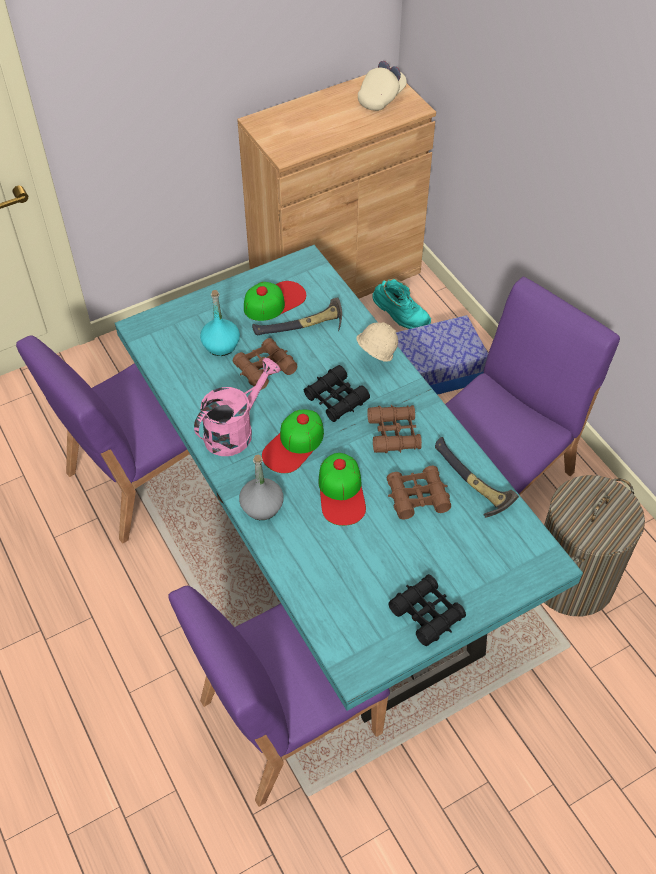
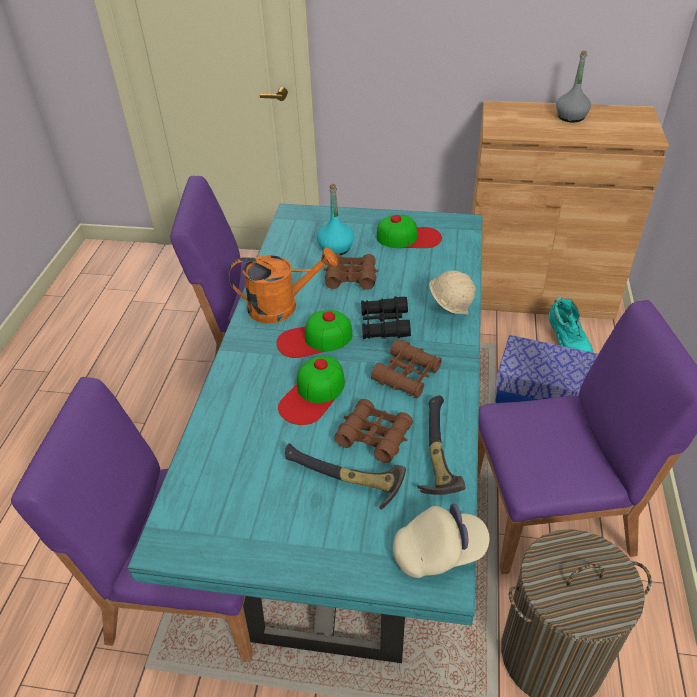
camera: 40 degrees right, 10 degrees down
(235, 430) = (282, 307): pink watering can -> orange watering can
(262, 507) = (240, 369): grey bottle -> grey bottle (571, 117)
(302, 329) = (411, 264): hammer -> hammer (345, 481)
(381, 97) = (624, 122): beige cap -> beige cap (439, 552)
(426, 613) = (276, 540): black binoculars -> none

